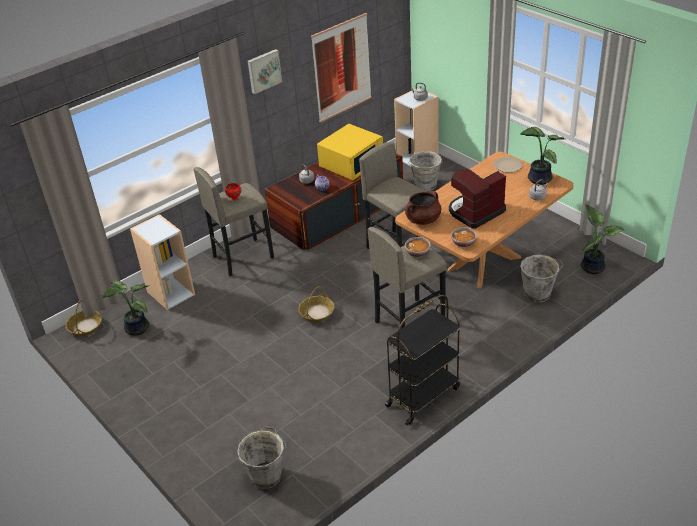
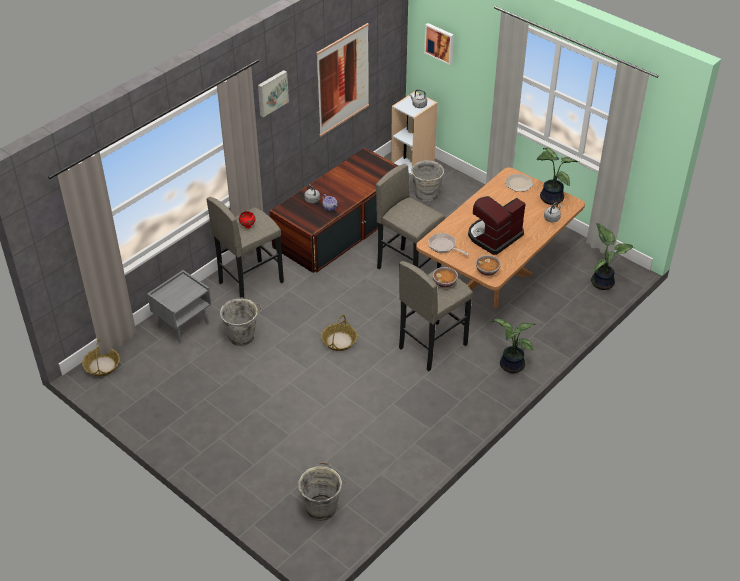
camera: 10 degrees left, 5 degrees up
(135, 329) = (156, 365): potted plant -> potted plant (510, 366)
(171, 292) = (183, 324): bookcase -> grey nightstand
(352, 163) = (355, 178): yellow microwave -> none
(423, 220) = (444, 246): brown cooking pot -> frying pan
(424, 397) = (458, 422): black cart -> none
(438, 35) = (440, 43): none -> picture
(538, 294) = (553, 312): grey bucket -> grey bucket (242, 336)

